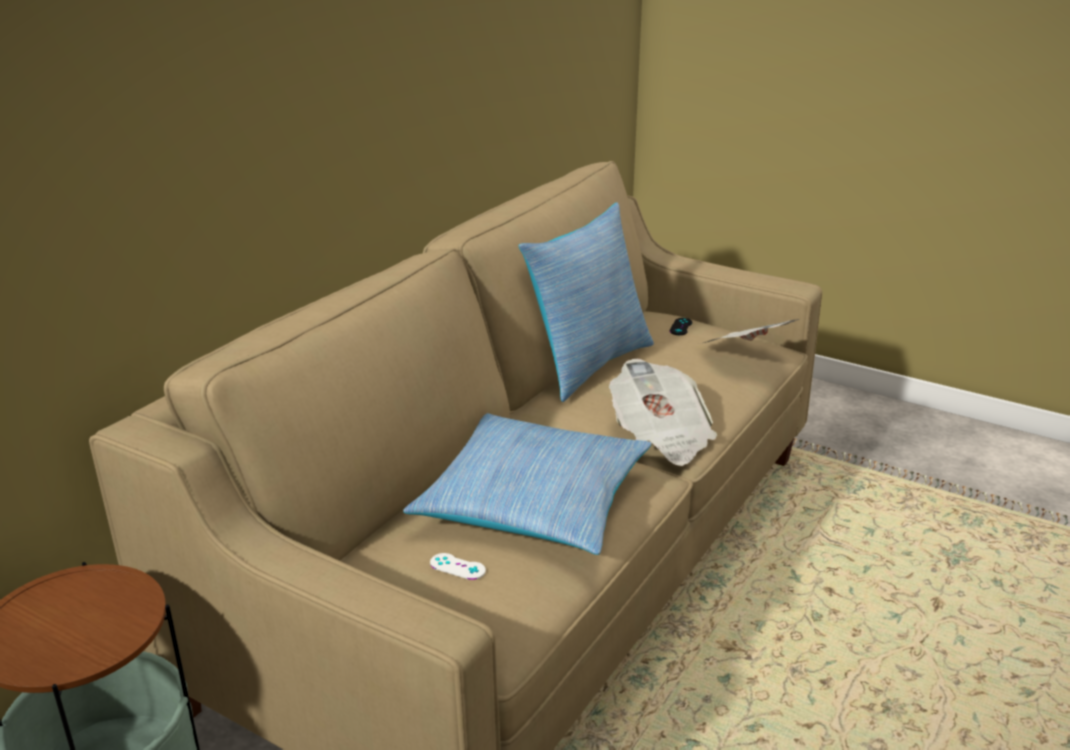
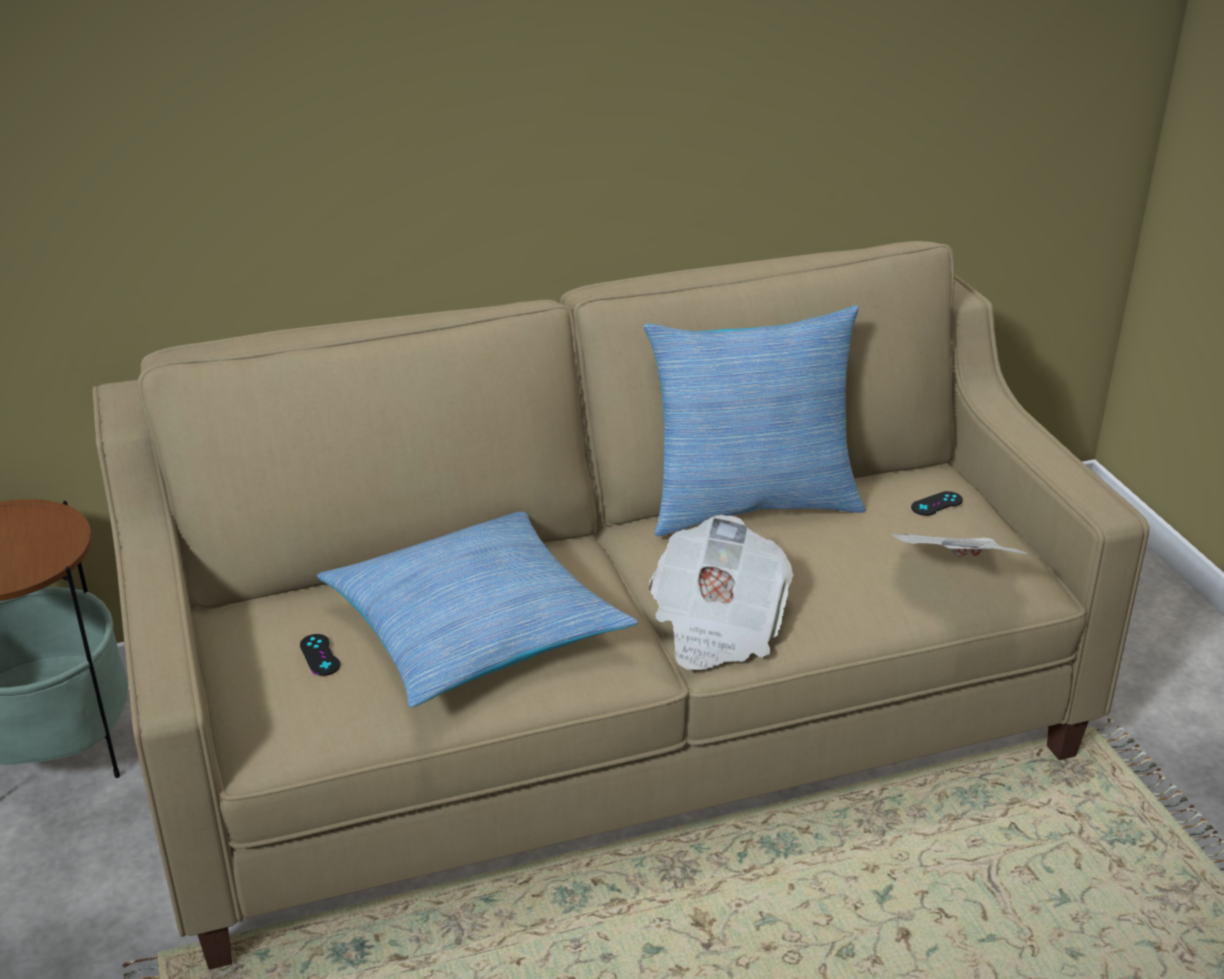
camera: 40 degrees right, 5 degrees up
(457, 567) = (320, 655): white game controller -> black game controller

